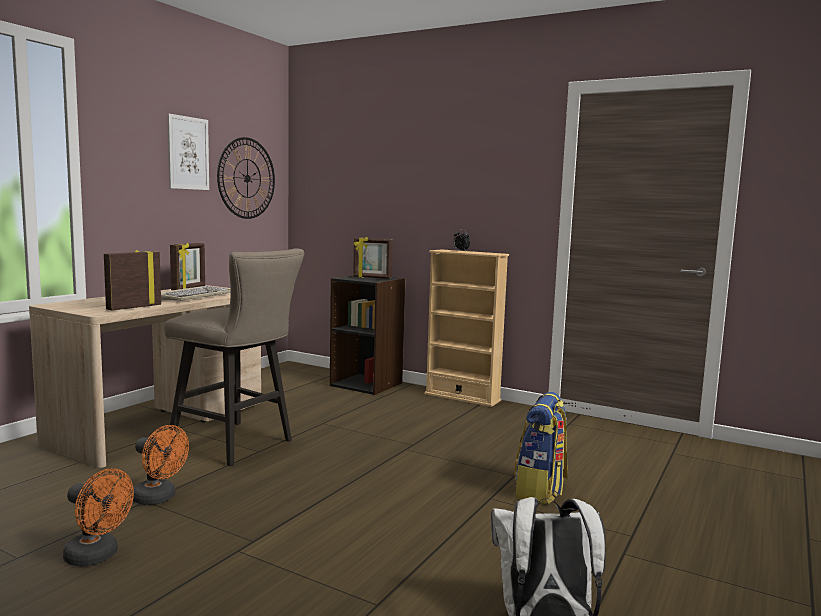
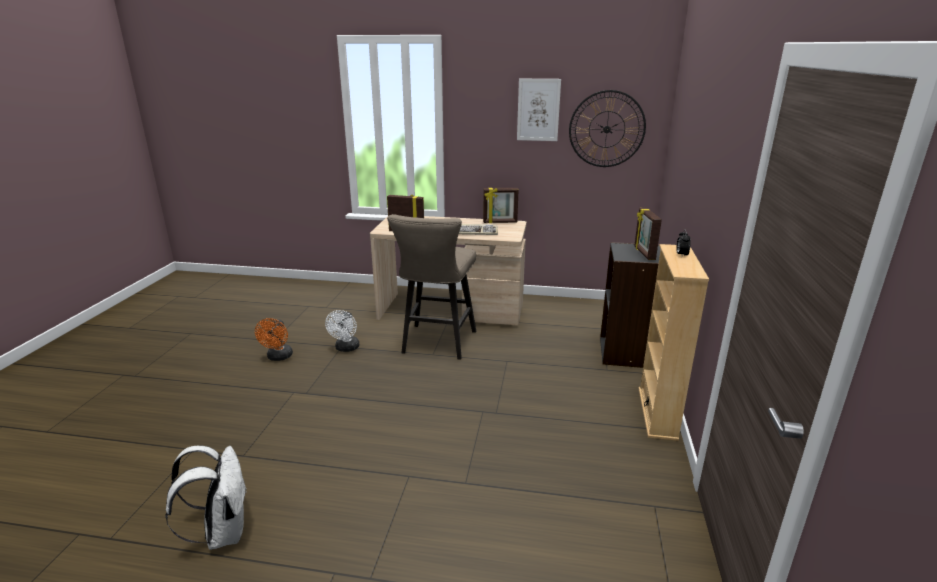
camera: 70 degrees right, 15 degrees up
(159, 498) = (346, 348): orange fan -> white fan
(541, 490) = (442, 504): backpack -> none

